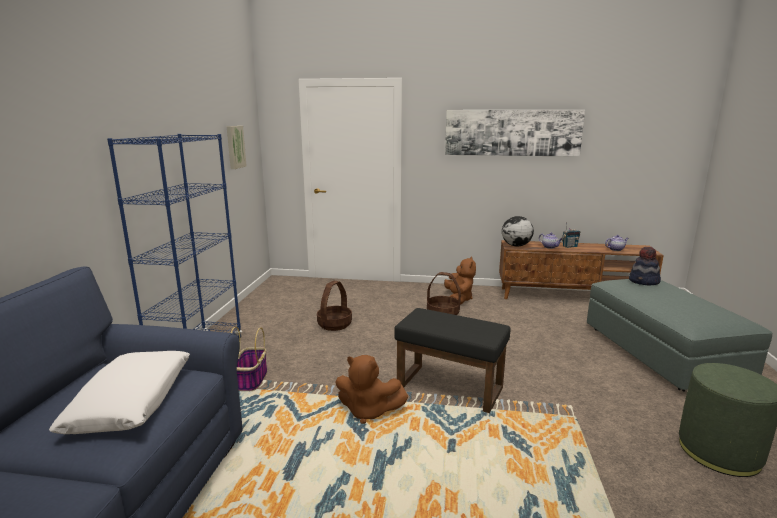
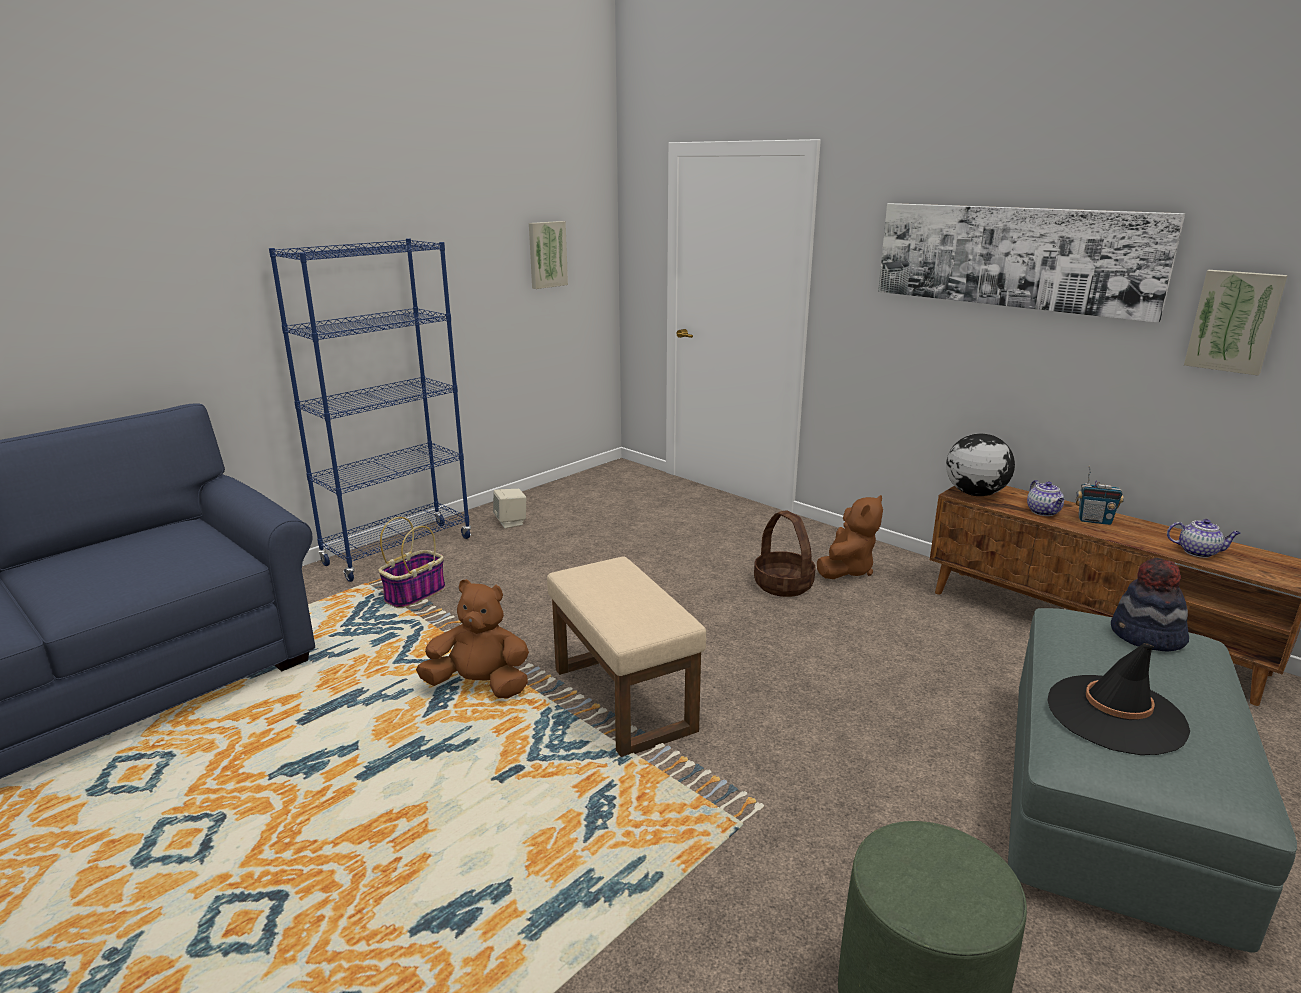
camera: 35 degrees right, 5 degrees up
(131, 401) = (147, 566): white pillow -> none
(254, 323) = (511, 522): none -> beige speaker
(334, 324) = (603, 553): basket -> none
(368, 411) = (480, 685): brown plush toy -> brown plush toy turned 135 degrees clockwise
(448, 388) = (620, 698): black ottoman -> beige ottoman
(607, 153) = (1234, 321): none -> picture
(681, 308) = (1115, 715): none -> black hat

